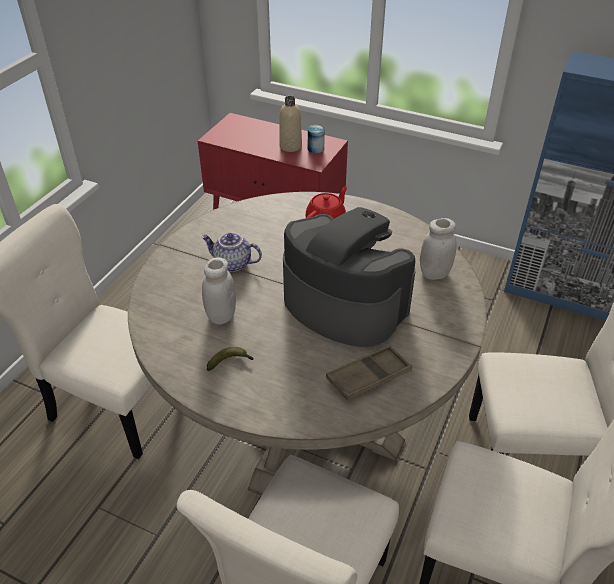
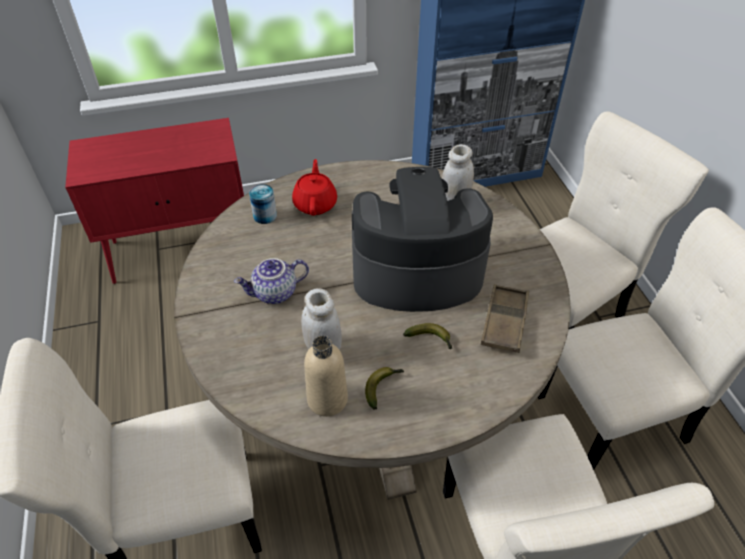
camera: 40 degrees left, 5 degrees up
(290, 146) = (178, 148): beige bottle -> beige bottle (327, 399)
(299, 354) = (431, 339): none -> banana
(315, 149) = (206, 139): can -> can (265, 216)

